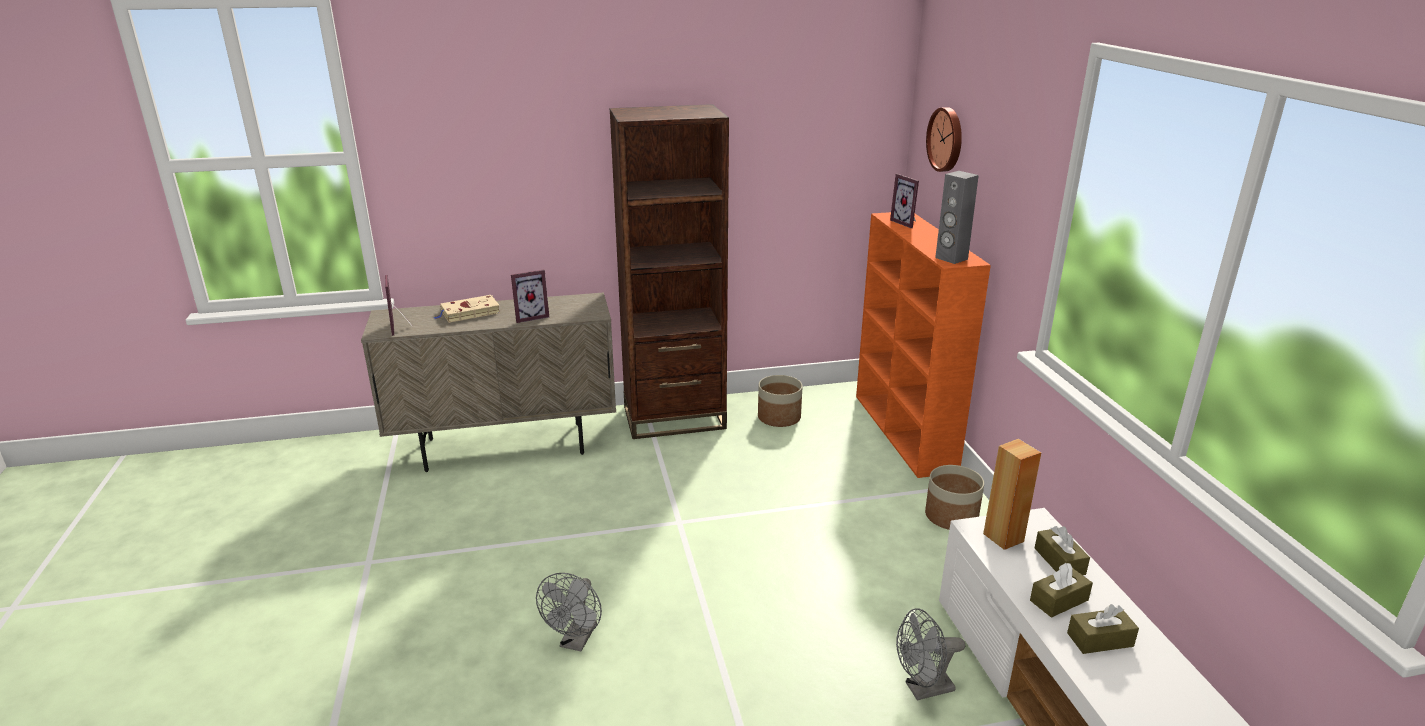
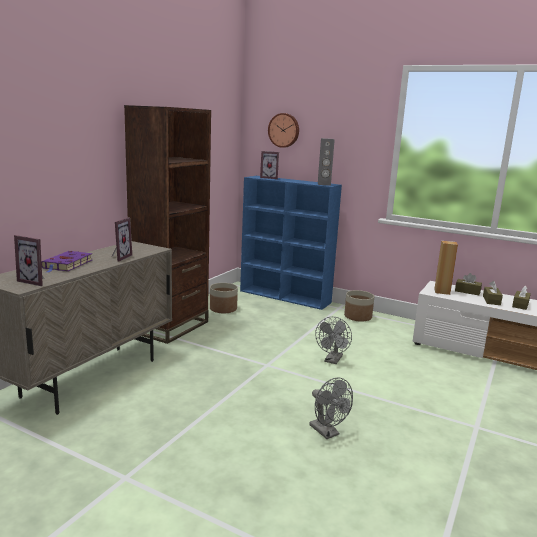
camera: 50 degrees left, 10 degrees down
(468, 313) = (67, 264): beige book -> purple book
(905, 432) = (285, 297): orange bookcase -> blue bookcase
(923, 689) = (459, 370): grey fan -> grey fan (332, 360)

